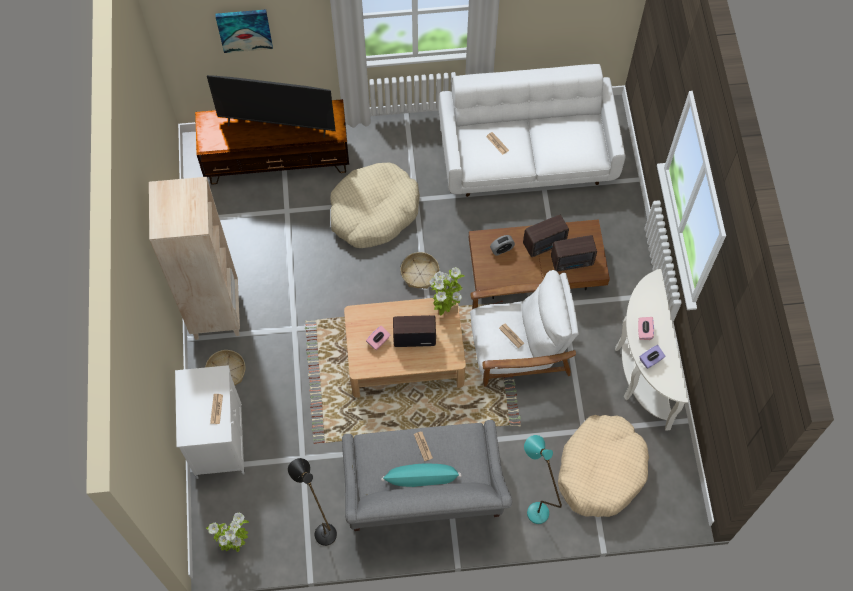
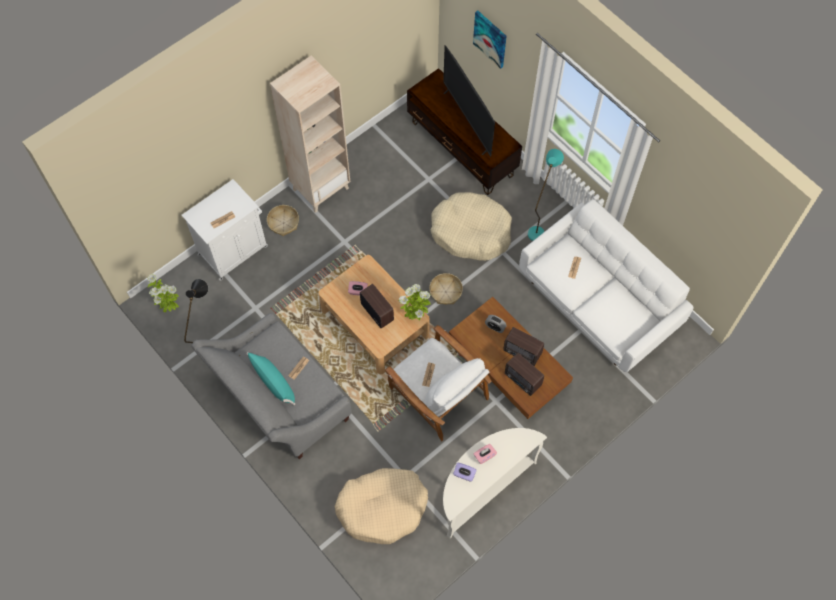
camera: 55 degrees right, 0 degrees up
(532, 506) = (322, 477): turquoise floor lamp -> turquoise floor lamp (538, 228)

